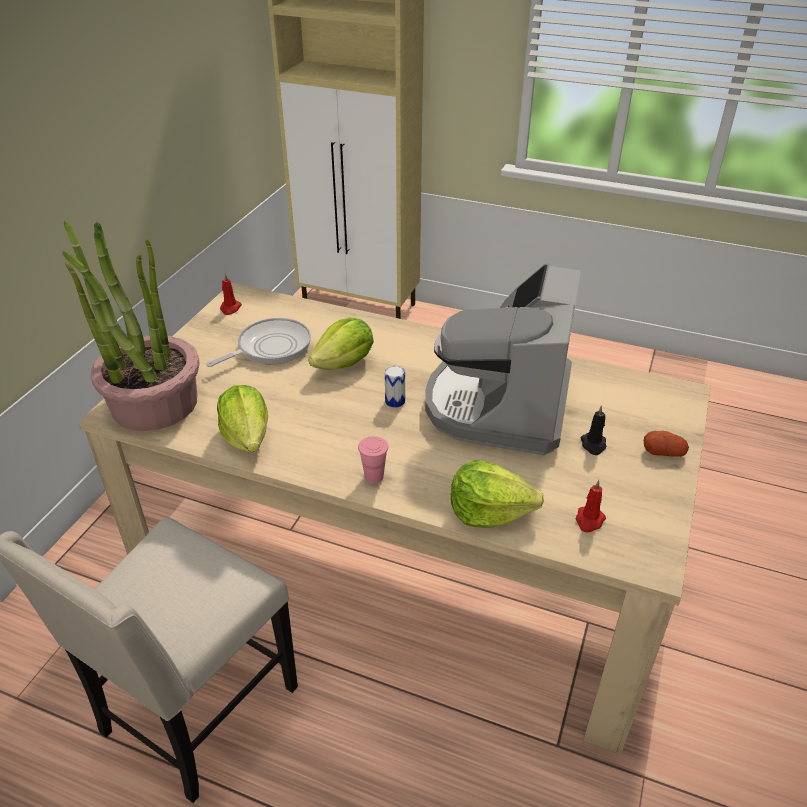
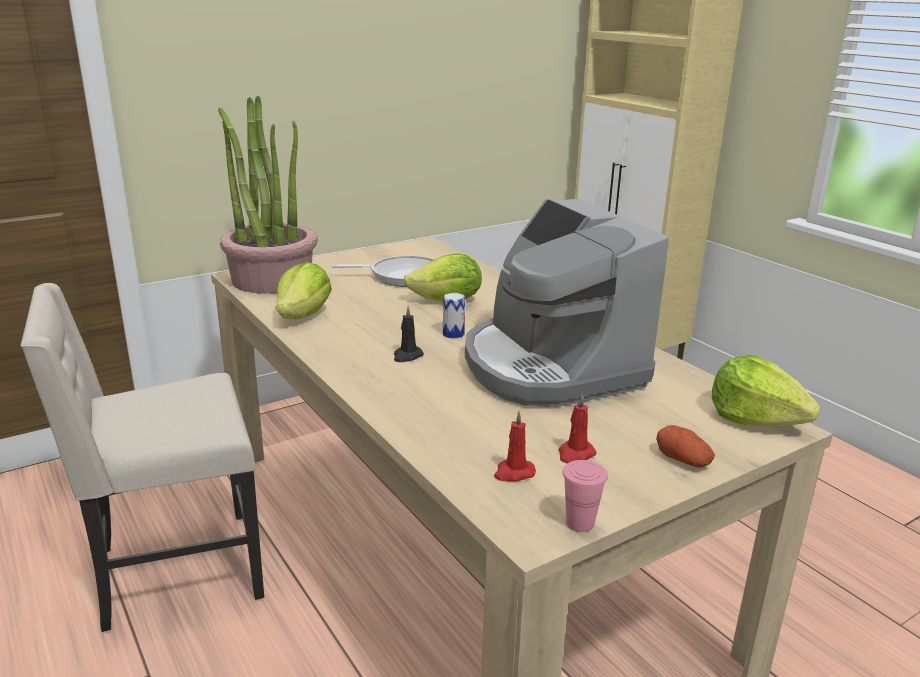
camera: 35 degrees right, 15 degrees down
(230, 308) = (407, 249): red candle -> red candle (575, 454)
(374, 476) = (361, 369): pink cup -> pink cup (580, 523)
(489, 511) = (424, 427): lettuce -> lettuce (755, 418)
(500, 404) = (550, 367): coffee machine -> coffee machine turned 75 degrees counterclockwise
(593, 445) = (606, 425): black candle -> black candle (407, 356)

